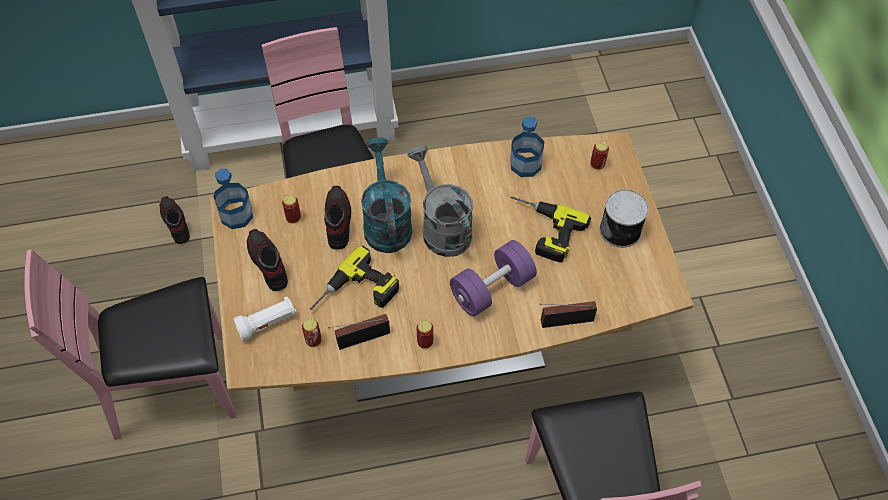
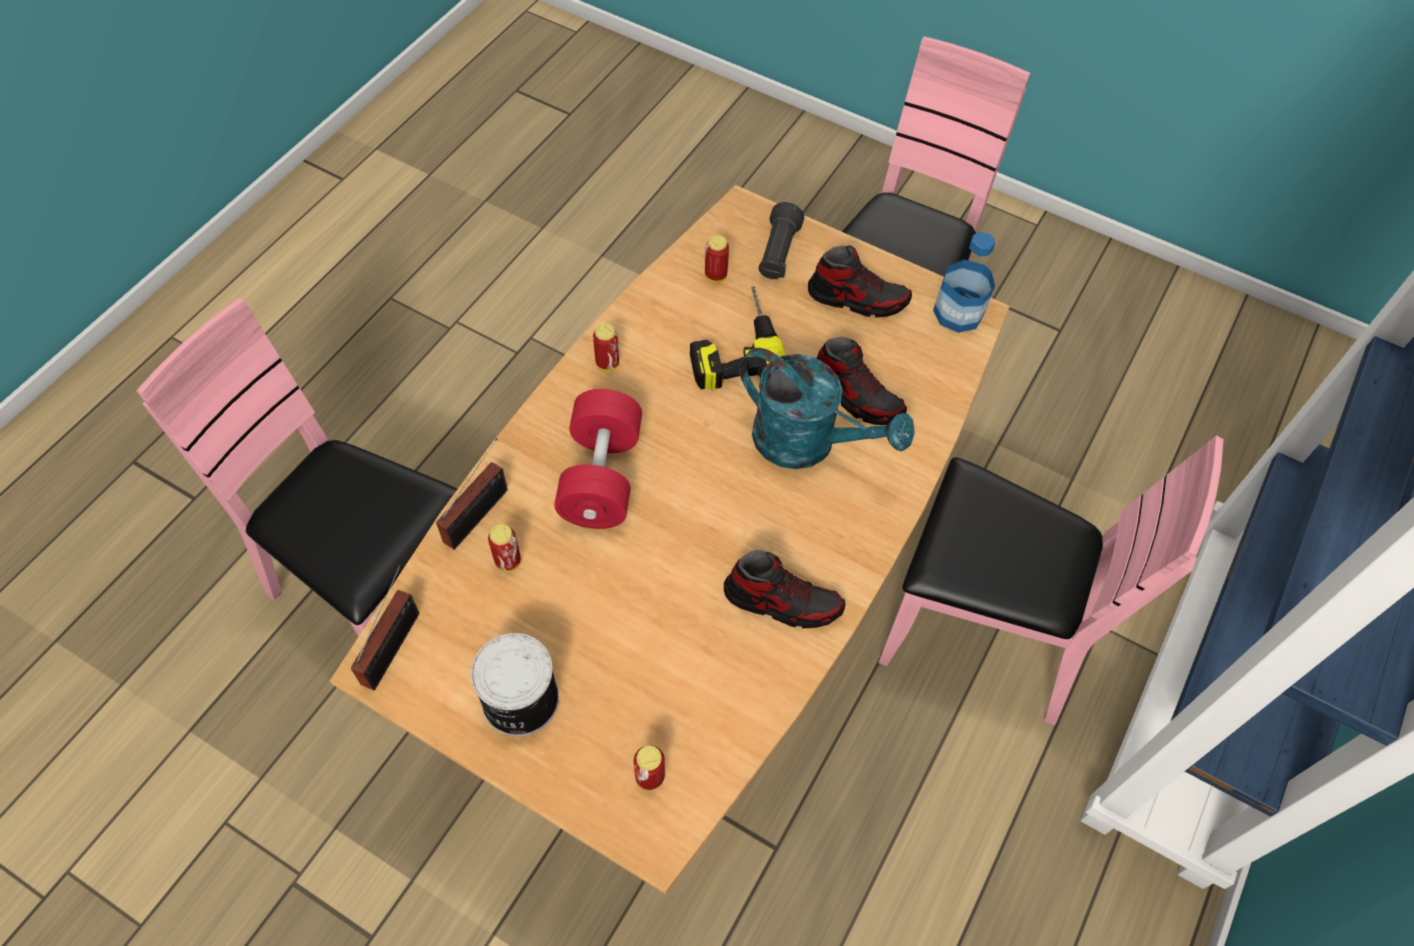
camera: 130 degrees right, 0 degrees up
(175, 223) = (1117, 468): shoe -> shoe (782, 601)
(267, 323) = (778, 254): white flashlight -> black flashlight
(293, 218) = (902, 360): can -> can (508, 561)
(360, 338) = (675, 313): radio -> radio (394, 644)
(441, 227) = (741, 495): grey watering can -> none
(492, 288) = (601, 477): purple dumbbell -> red dumbbell
(525, 164) = (744, 678): bottle -> none
(541, 230) = (621, 602): power drill -> none

